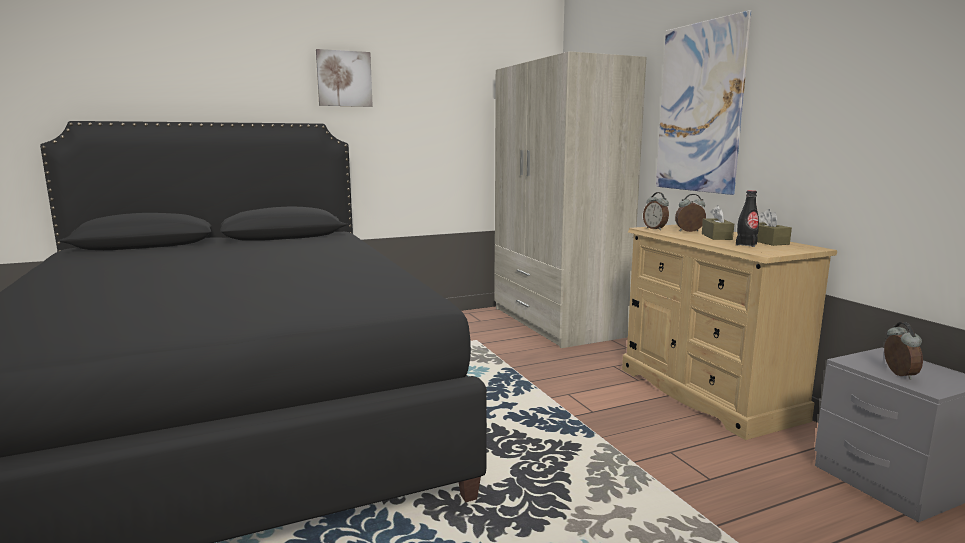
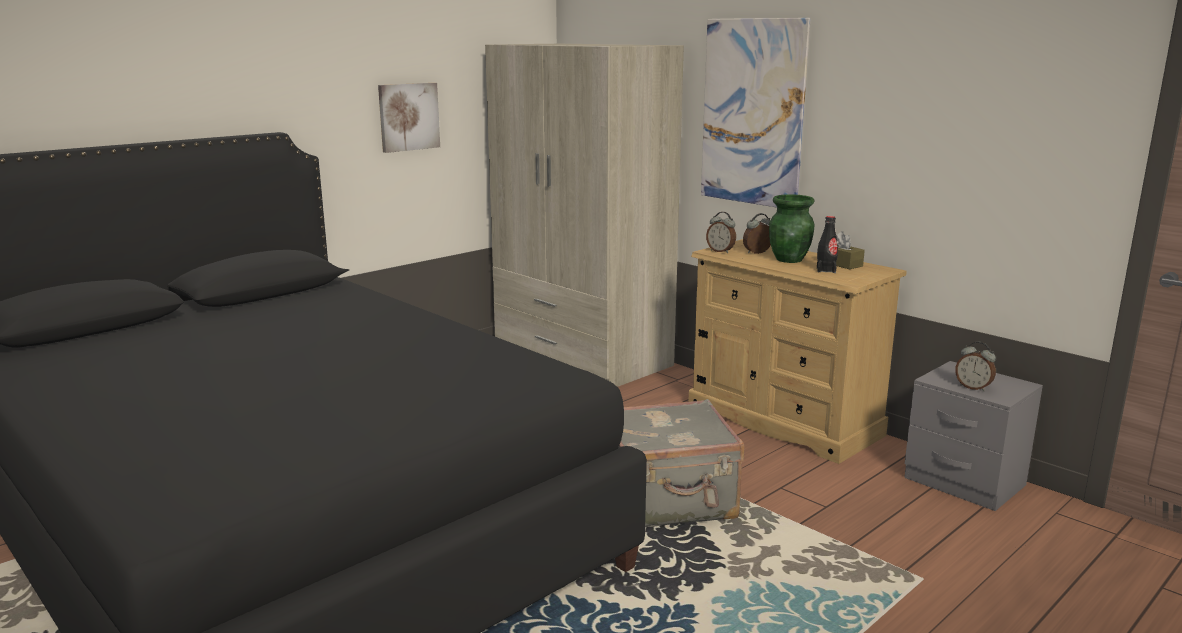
camera: 20 degrees left, 5 degrees up
(344, 79) = (301, 68): picture -> picture (408, 117)
(551, 445) = (669, 502): none -> grey suitcase
(716, 236) = (790, 259): brown tissue box -> green vase
(898, 374) = (973, 387): alarm clock -> alarm clock turned 150 degrees clockwise

